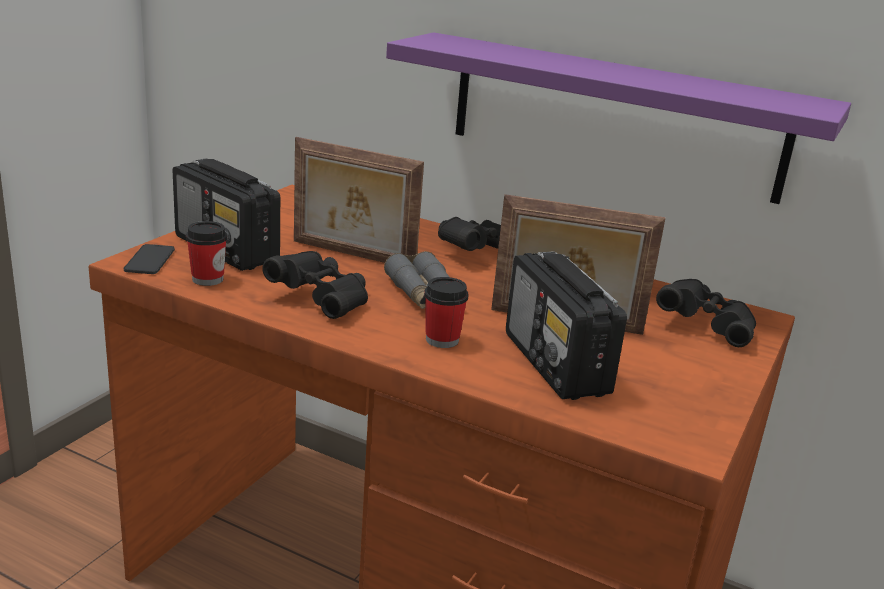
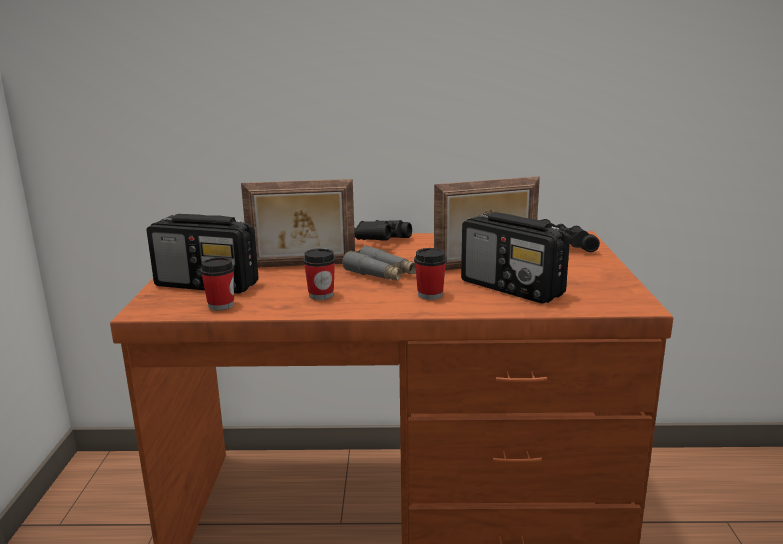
camera: 25 degrees left, 5 degrees down
(149, 260) = (157, 306): phone -> none
(322, 300) = (321, 295): black binoculars -> cup
(614, 116) = (450, 127): purple shelf -> none

